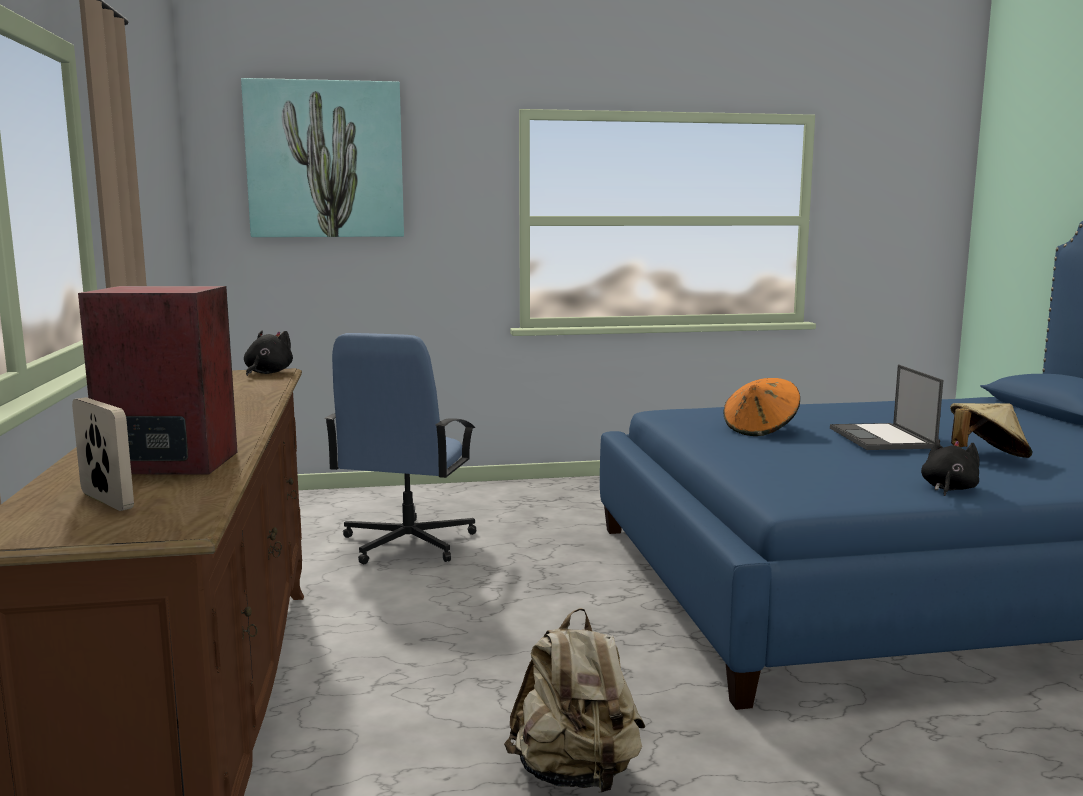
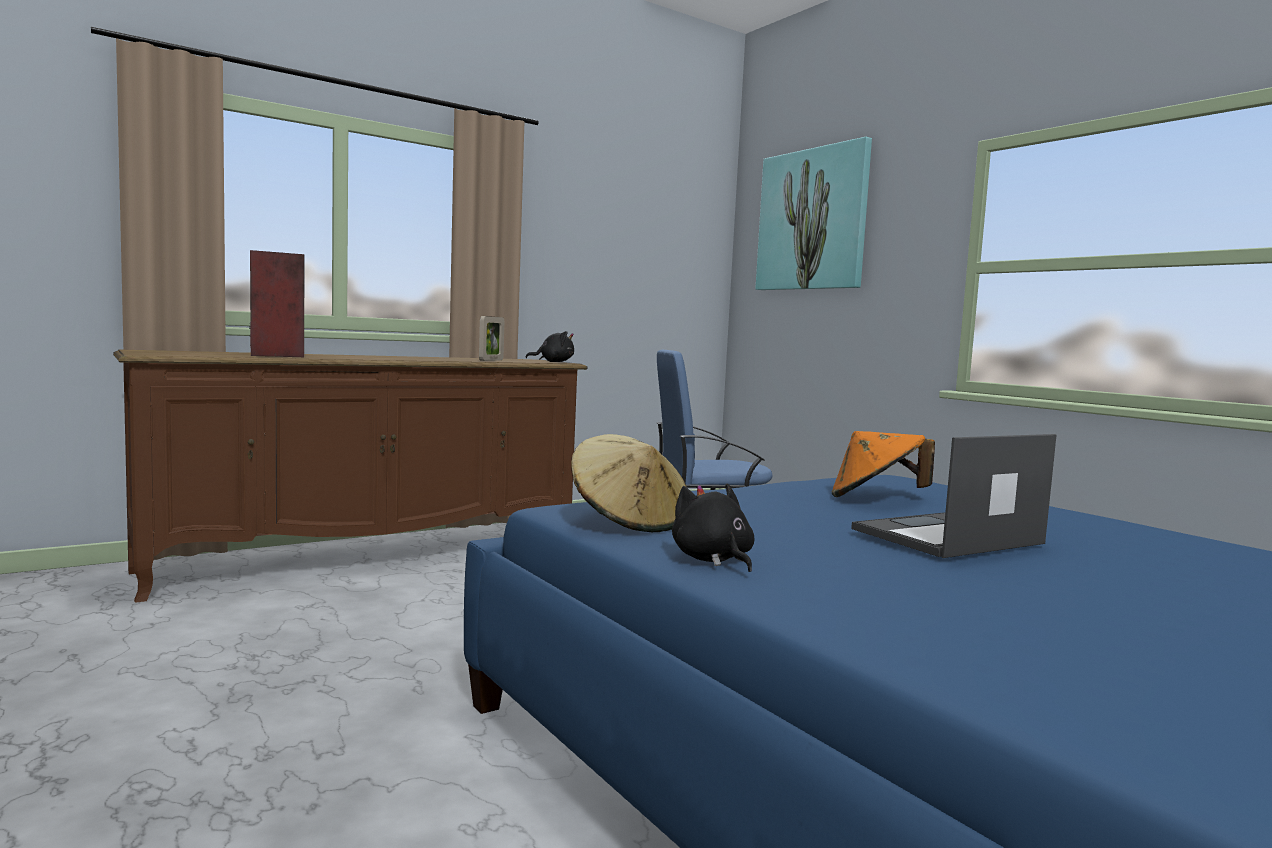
camera: 65 degrees right, 5 degrees down
(107, 501) = (196, 352): picture frame -> picture frame (491, 360)
(576, 774) = (335, 654): beige backpack -> none
(948, 489) = (713, 560): black plush toy -> black plush toy turned 120 degrees counterclockwise
(986, 457) = (965, 587): beige hat -> beige hat (629, 521)

